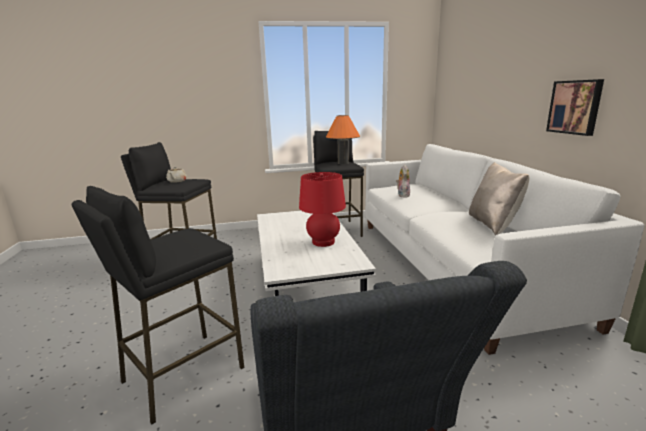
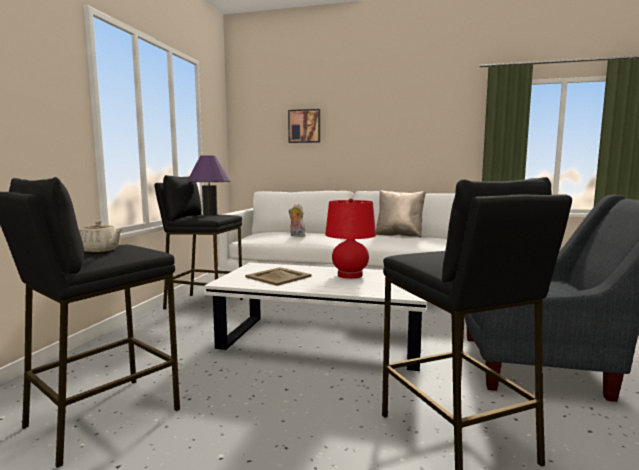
camera: 65 degrees left, 10 degrees down
(295, 224) = (279, 277): none -> beige tray
(343, 163) = (210, 214): orange table lamp -> purple table lamp
(575, 107) = (405, 151): picture -> picture (304, 126)

